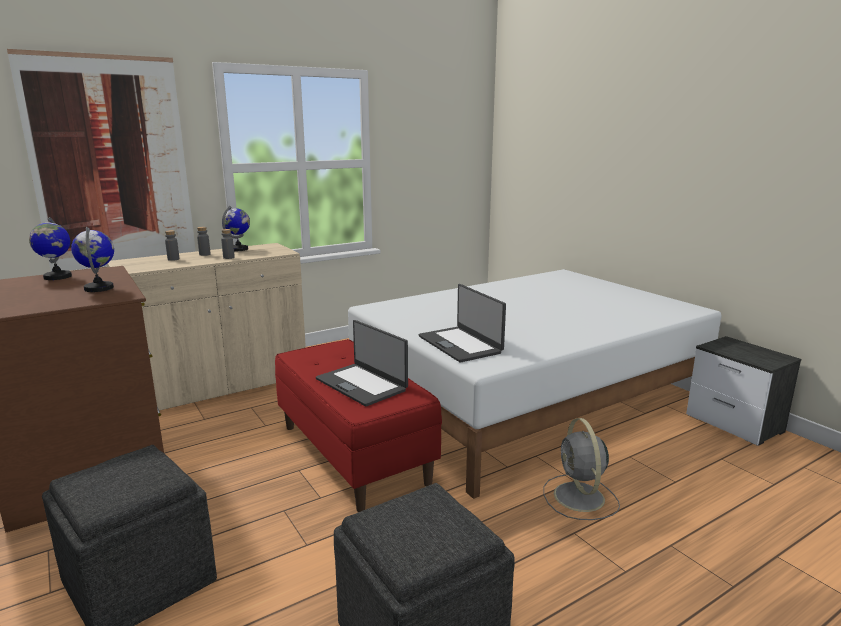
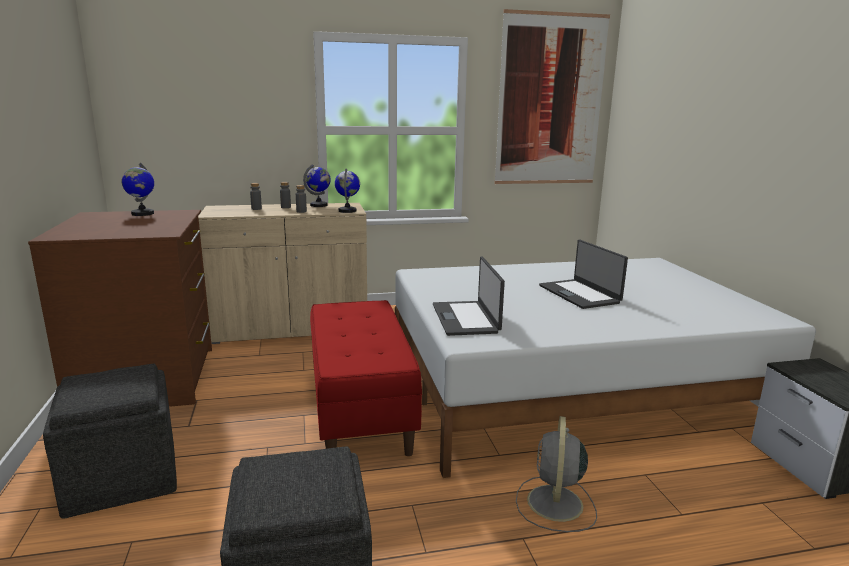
camera: 20 degrees right, 0 degrees up
(99, 288) = (158, 225): globe -> globe (347, 211)
(112, 166) = (220, 124): picture -> picture (550, 101)
(362, 384) = (360, 343): laptop -> laptop (580, 294)

